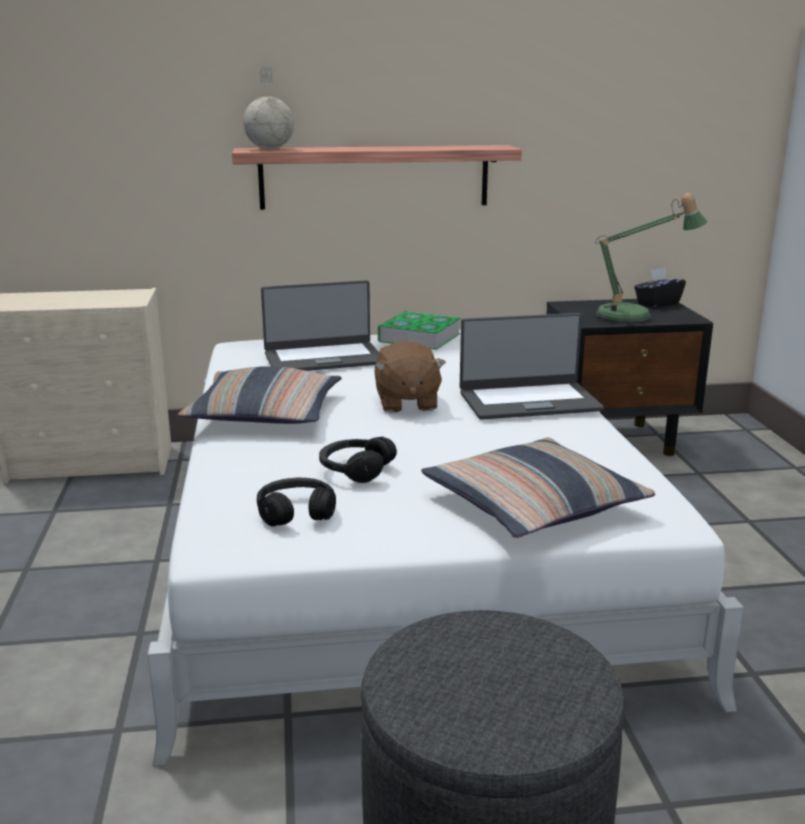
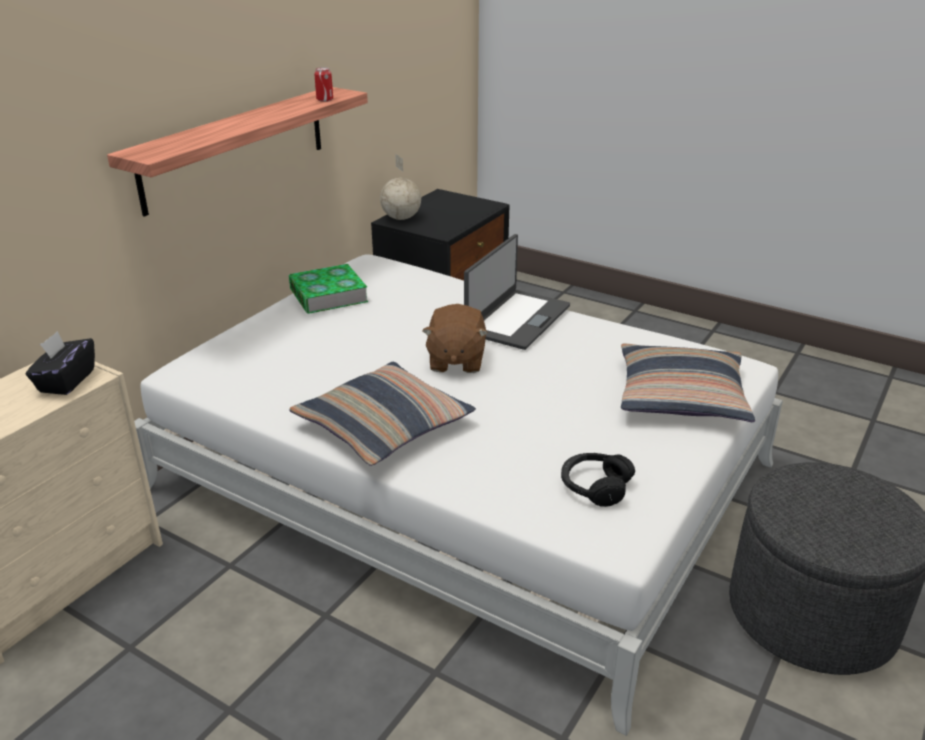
camera: 50 degrees left, 10 degrees up
(270, 149) = (160, 147): globe -> globe (401, 218)
(323, 358) = (297, 350): laptop -> none
(355, 470) = (552, 433): black headphones -> none
(406, 403) = (455, 361): brown plush toy -> brown plush toy turned 60 degrees clockwise
(469, 148) = (325, 100): none -> can
(633, 317) = (458, 217): table lamp -> none
(657, 303) = (443, 197): black tissue box -> black tissue box (66, 381)

